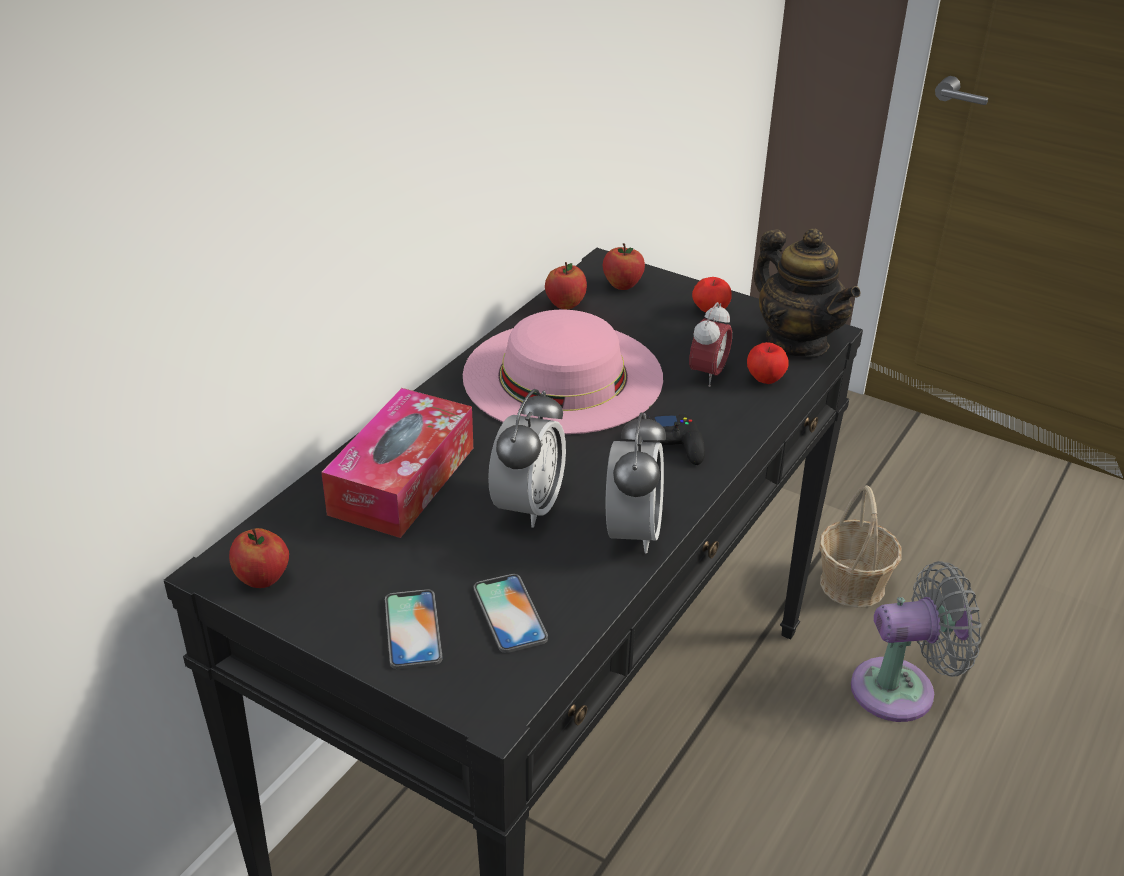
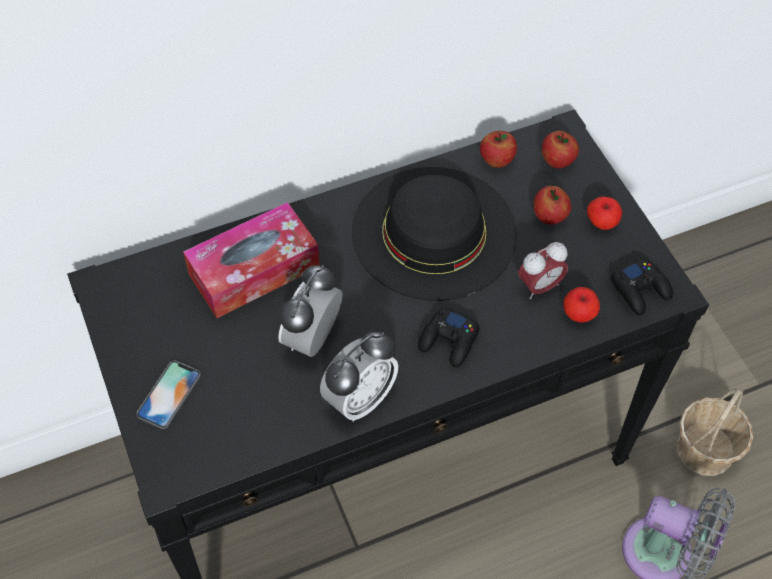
camera: 35 degrees right, 20 degrees up
(263, 579) = (117, 305): apple -> apple (549, 217)
(510, 613) = (232, 417): phone -> none
(528, 506) = (312, 338): alarm clock -> alarm clock turned 150 degrees clockwise
(562, 375) = (434, 231): pink hat -> black hat
(797, 342) = (640, 290): teapot -> black game controller

